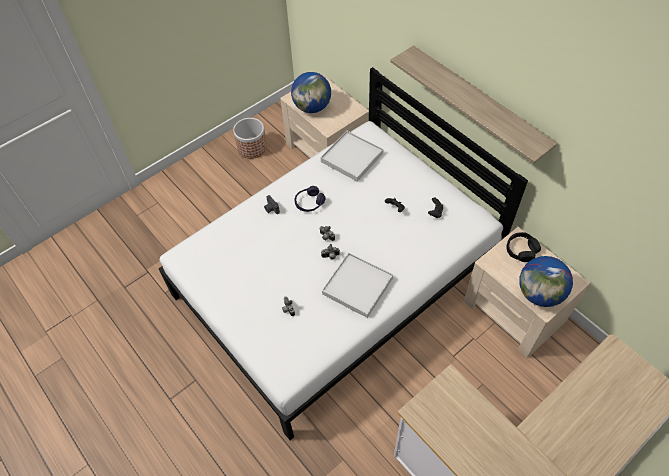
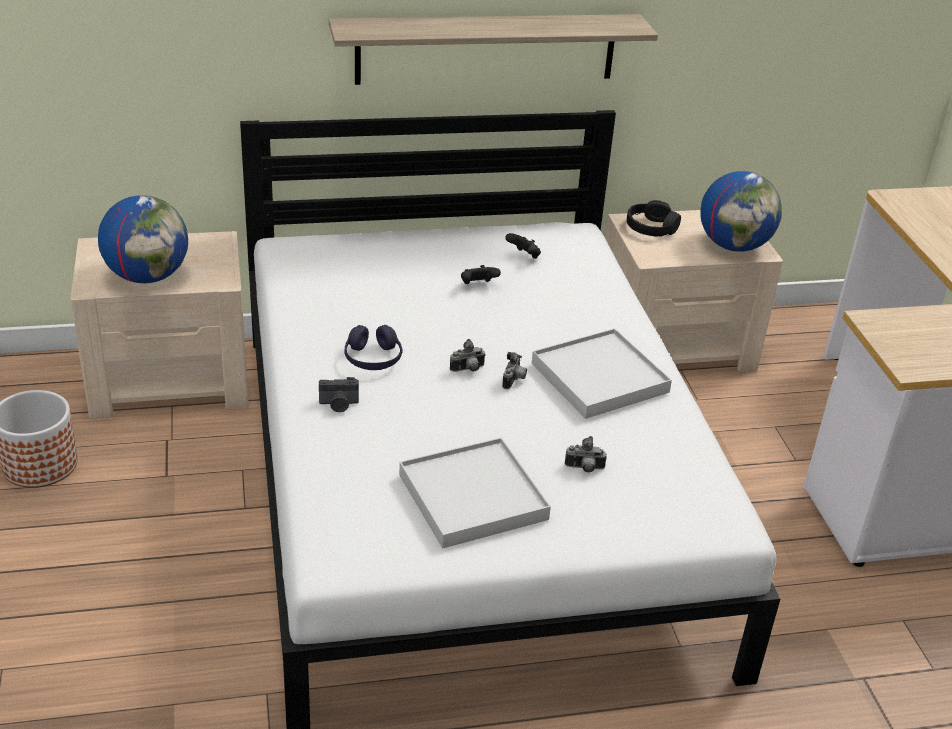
camera: 65 degrees left, 20 degrees down
(352, 158) = (324, 281): white tray -> white tray (473, 497)

